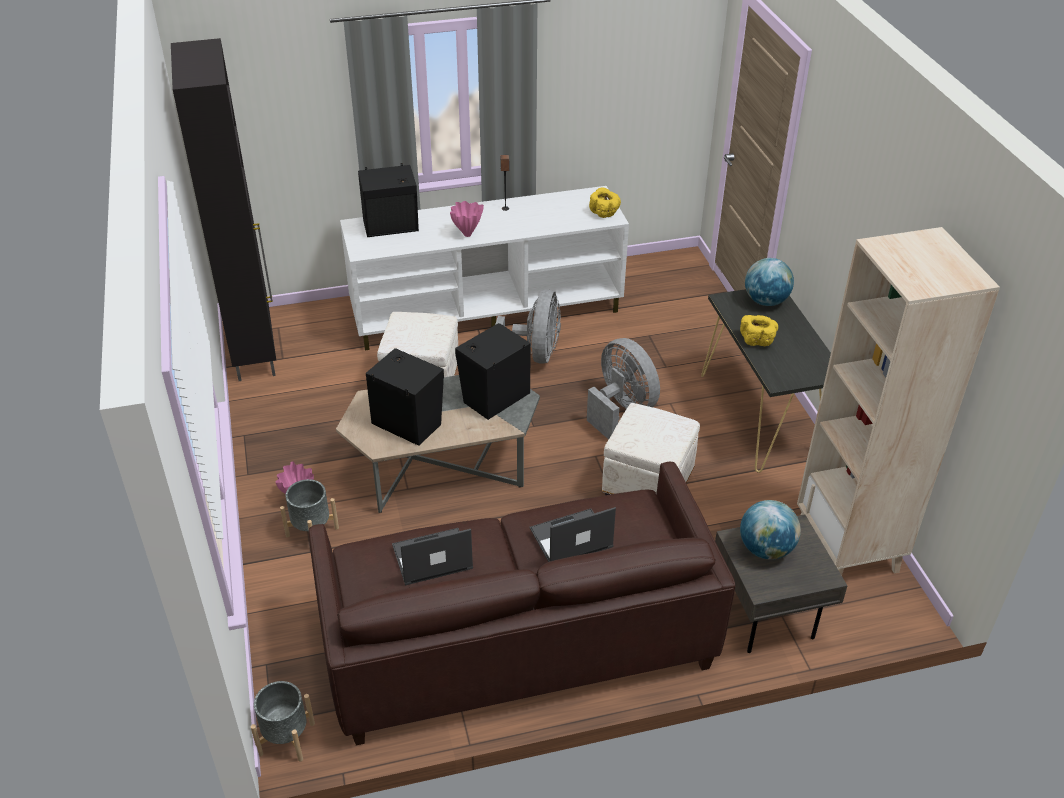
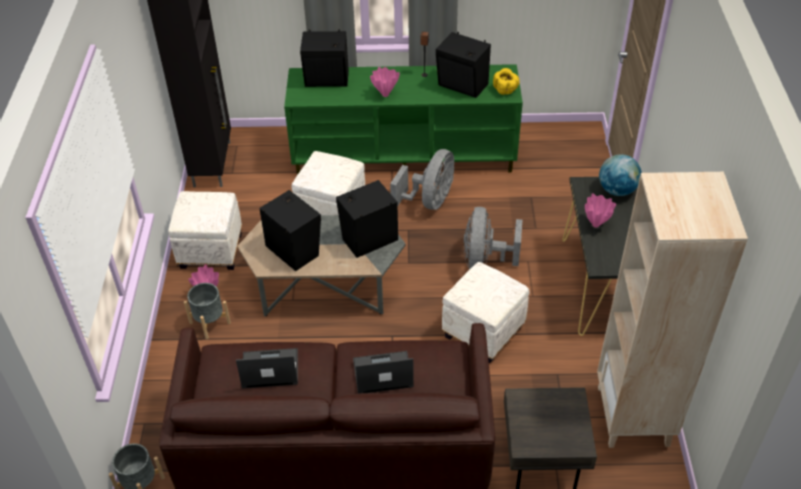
camera: 15 degrees right, 5 degrees up
(285, 450) = (210, 251): none -> white ottoman
(487, 310) = (404, 155): white tv stand -> green tv stand
(554, 215) = (462, 86): none -> black speaker
(621, 410) = (485, 261): grey fan -> grey fan turned 150 degrees counterclockwise
(757, 340) = (596, 225): yellow bowl -> pink vase
(766, 549) = (540, 412): globe -> none

